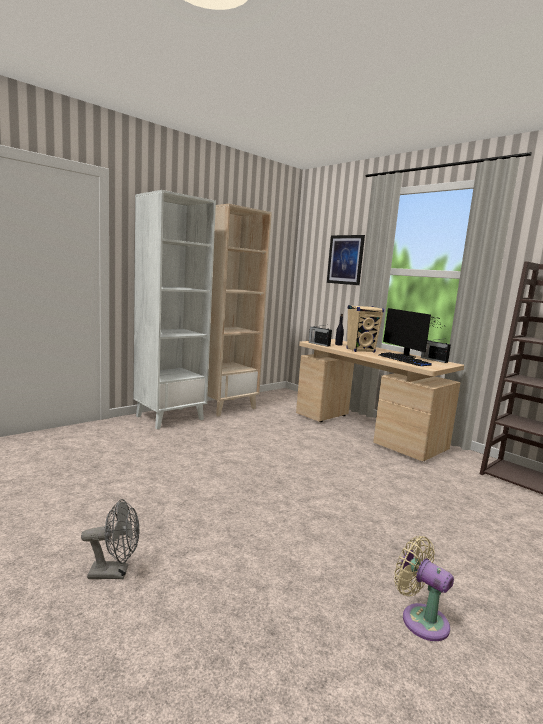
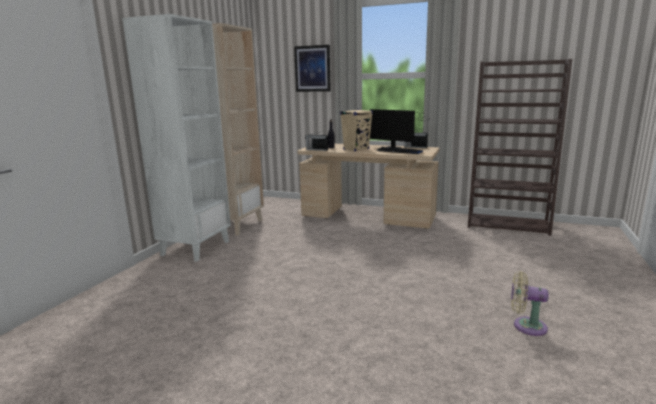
camera: 25 degrees left, 5 degrees up
(115, 572) = (315, 379): grey fan -> none

